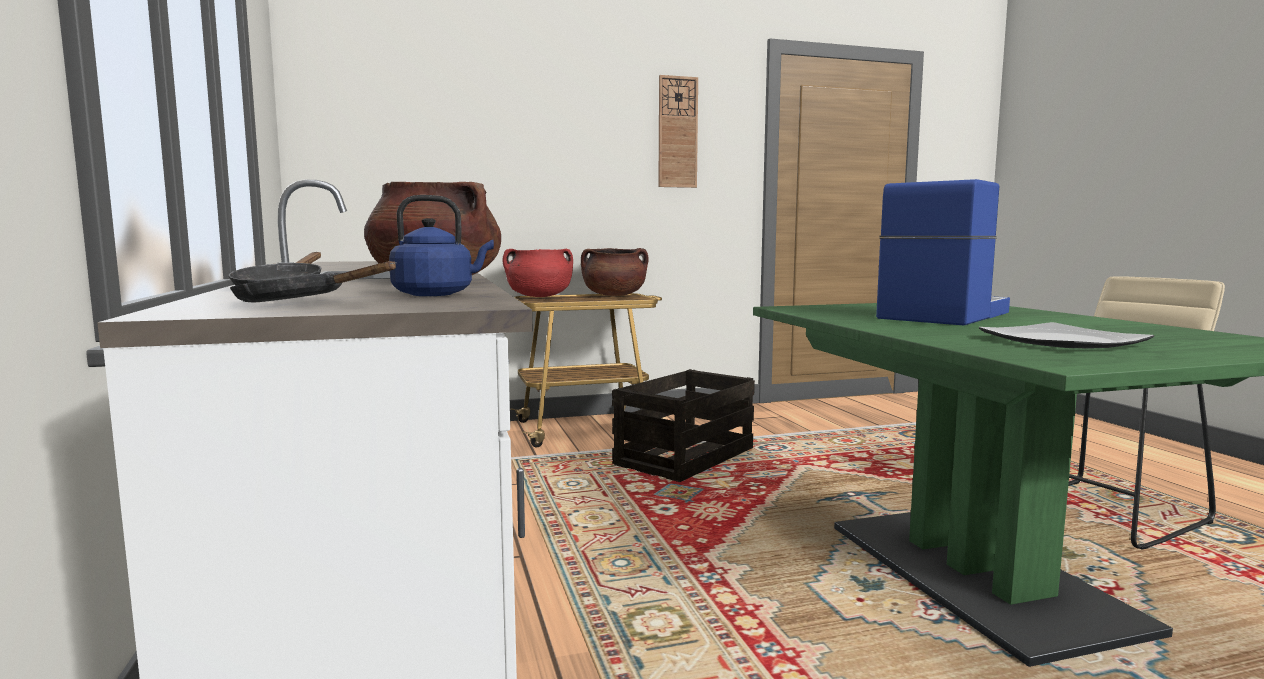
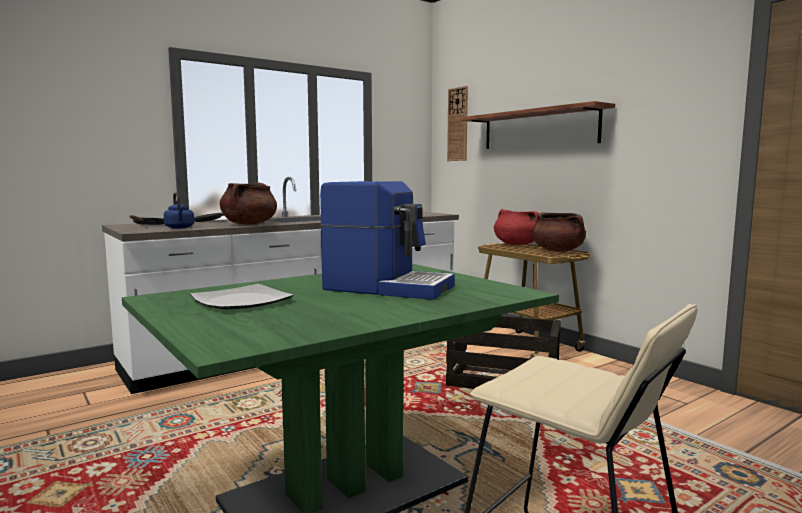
camera: 70 degrees right, 0 degrees up
(531, 138) = (538, 129): none -> shelf
(677, 132) = (647, 109): wall clock -> wall clock (458, 124)

